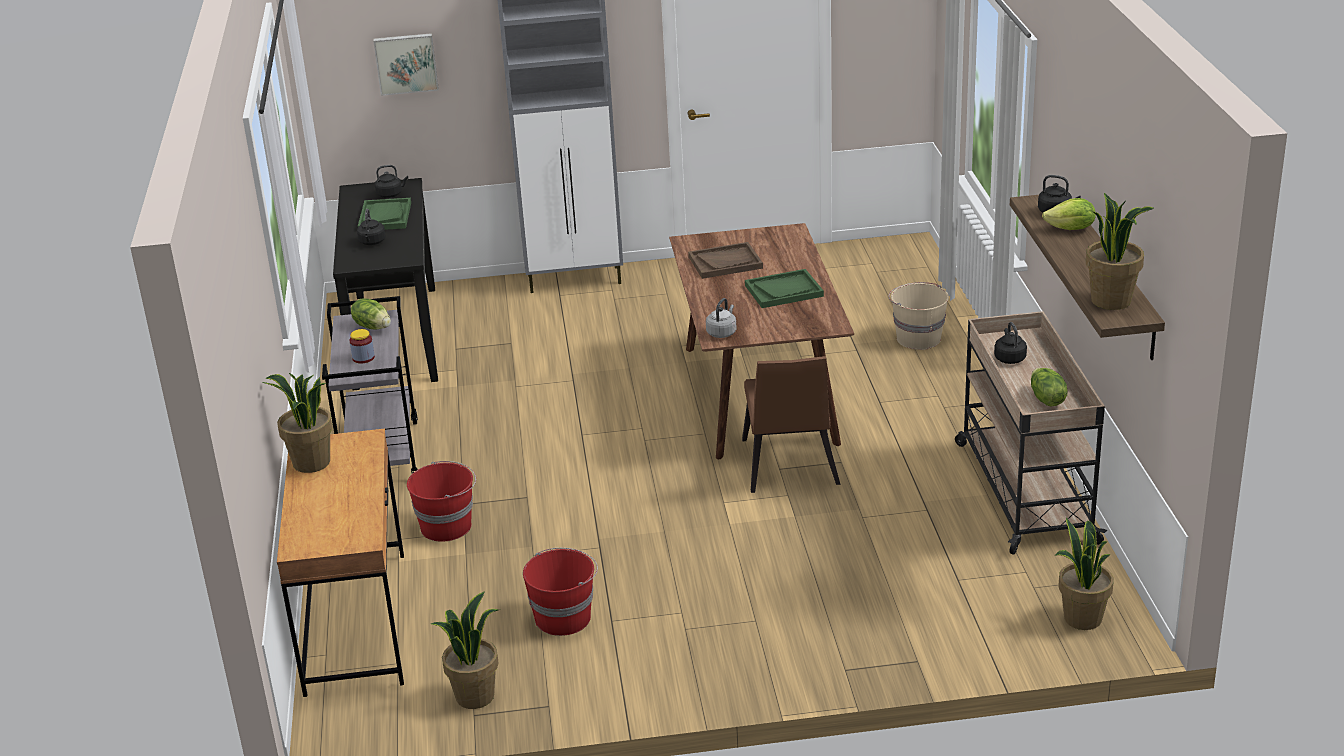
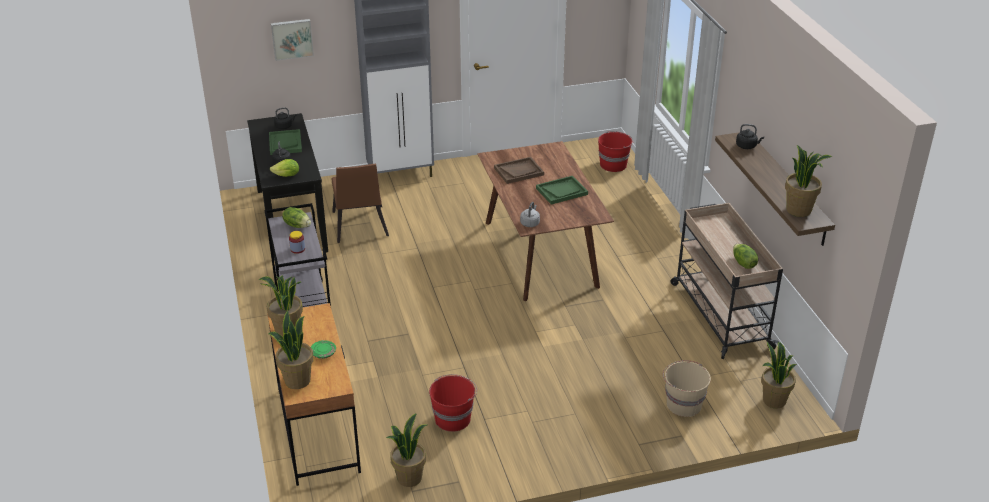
camera: 10 degrees left, 5 degrees up
(304, 529) = (297, 380): none -> potted plant
(355, 494) = (323, 353): none -> green plate
(447, 526) = (360, 357): red bucket -> red bucket (614, 165)
(789, 467) = (571, 304): brown chair -> brown chair (359, 227)
(917, 338) = (630, 210): beige bucket -> beige bucket (683, 404)
(1009, 358) = (713, 235): black kettle -> none
(1071, 229) = (760, 158): lettuce -> lettuce (287, 176)

